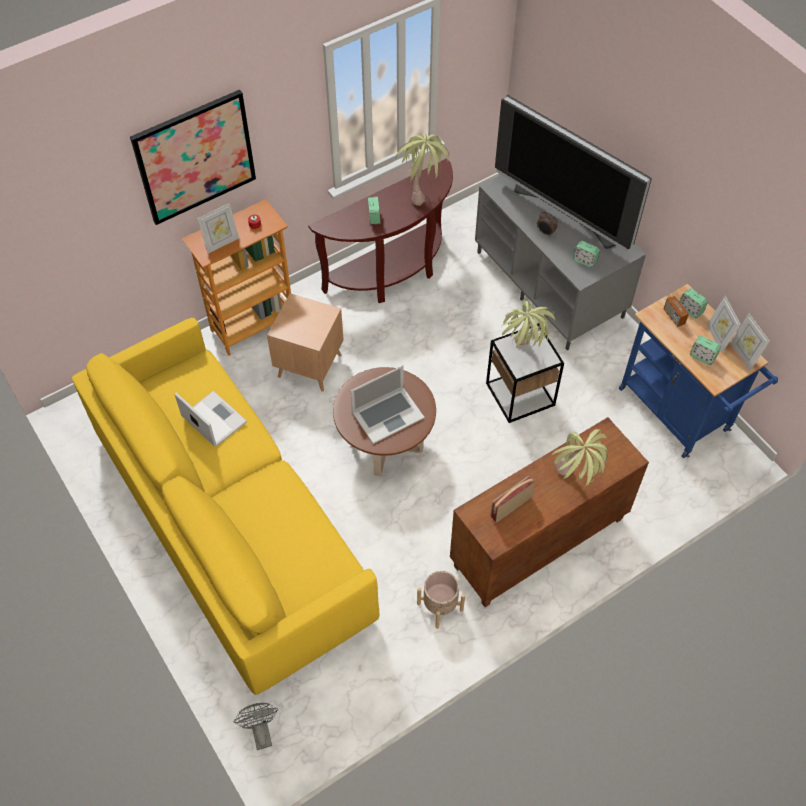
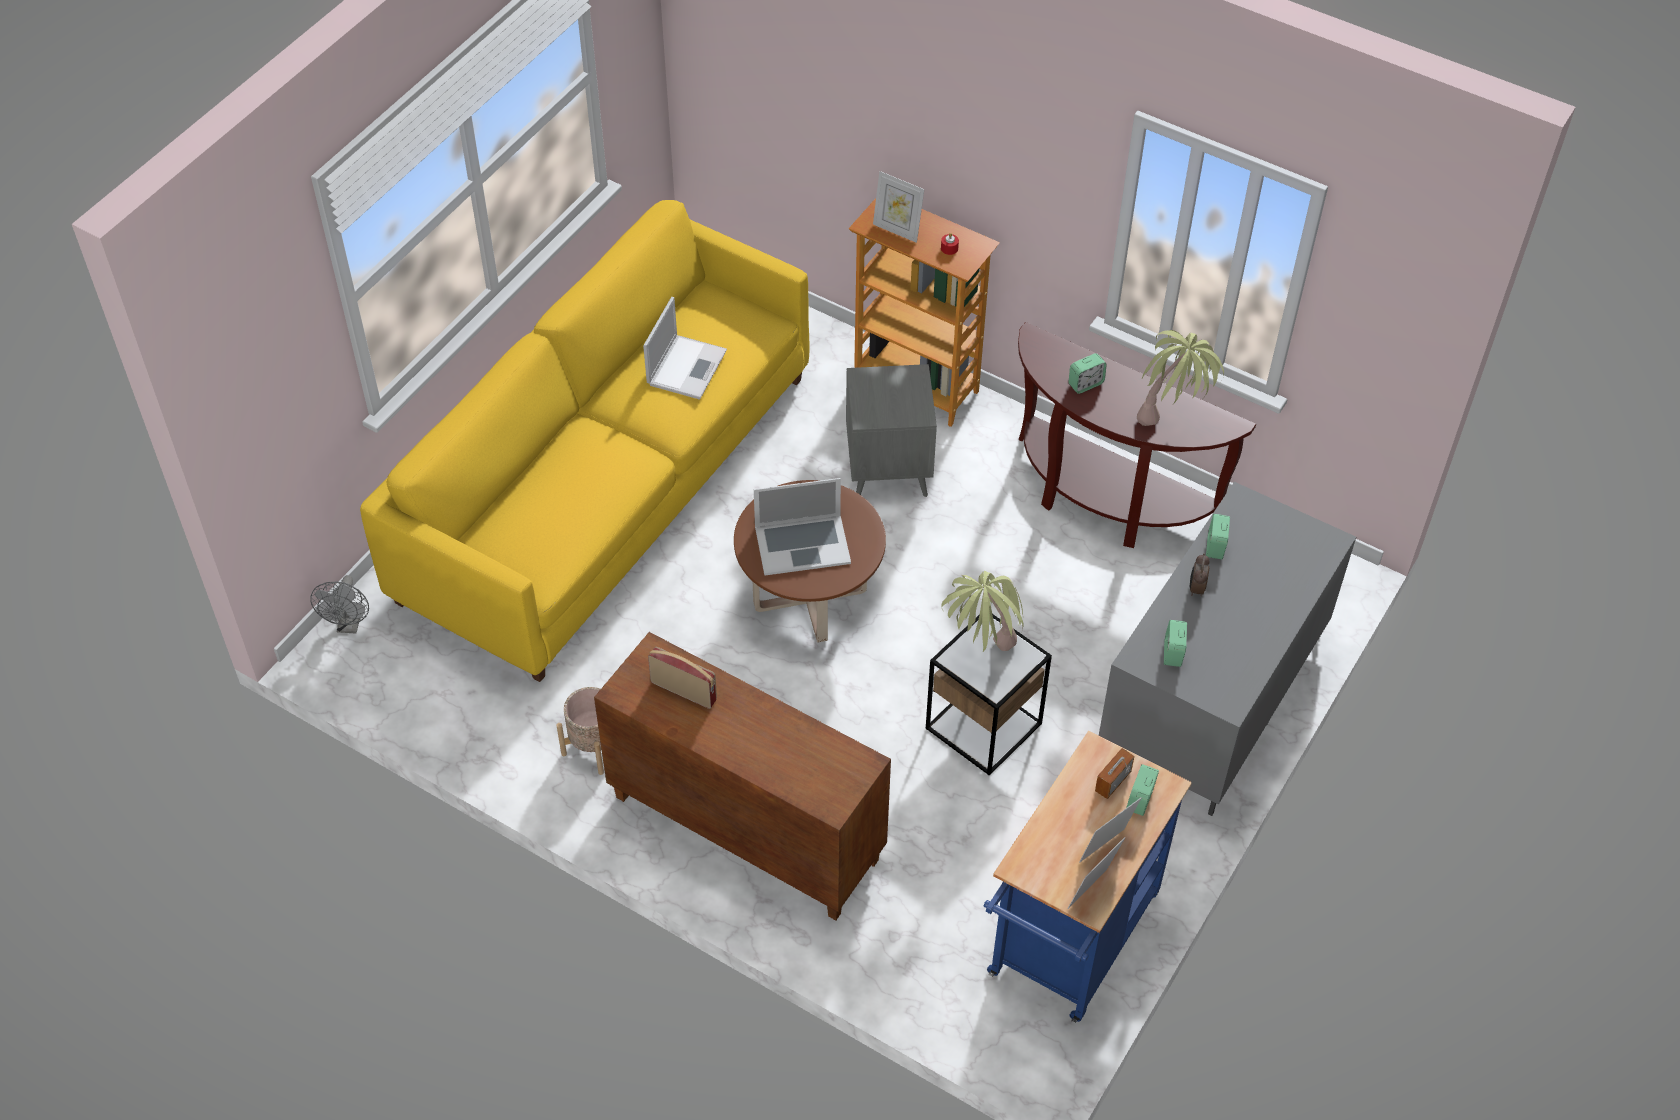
camera: 65 degrees right, 5 degrees down
(195, 157) = (931, 108): picture -> none
(260, 731) = (349, 625): grey fan -> grey fan turned 135 degrees clockwise
(309, 366) = (888, 470): brown side table -> grey side table
(387, 415) = (802, 544): laptop -> laptop turned 45 degrees counterclockwise
(566, 213) = (1252, 602): television -> none
(574, 484) = (755, 751): potted plant -> none
(702, 357) = (1057, 839): alarm clock -> alarm clock (1215, 547)

